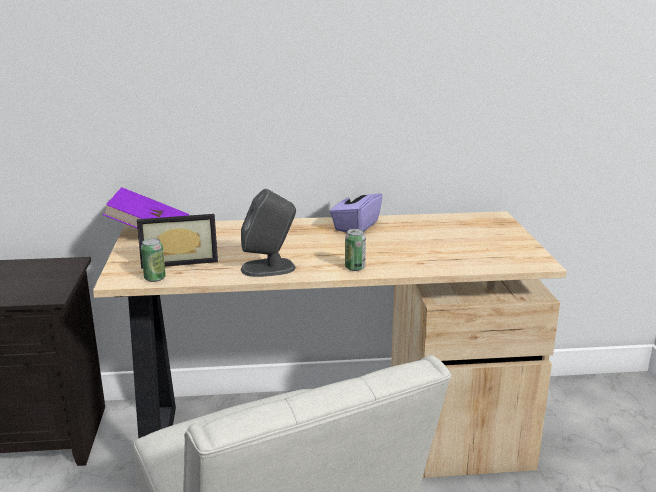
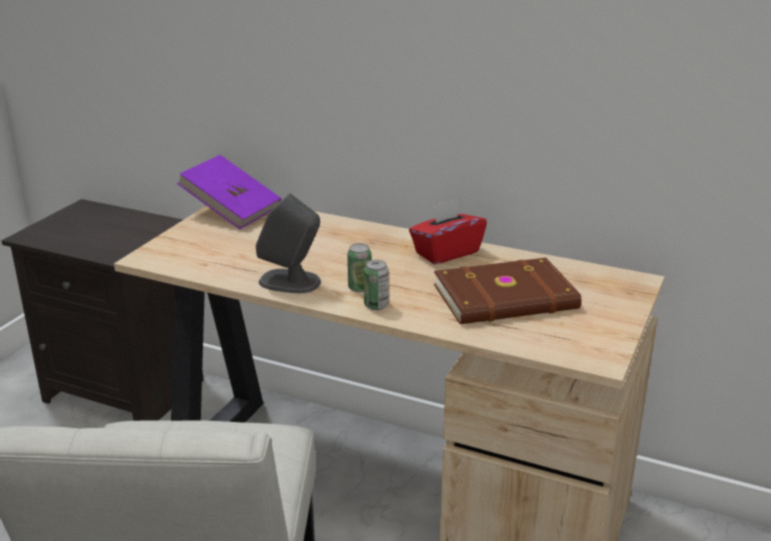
camera: 30 degrees right, 5 degrees up
(155, 278) = (176, 265): can -> can (359, 288)
(179, 260) = (221, 250): picture frame -> none
(355, 226) = (446, 252): purple tissue box -> red tissue box
(434, 243) = (507, 298): none -> brown book

